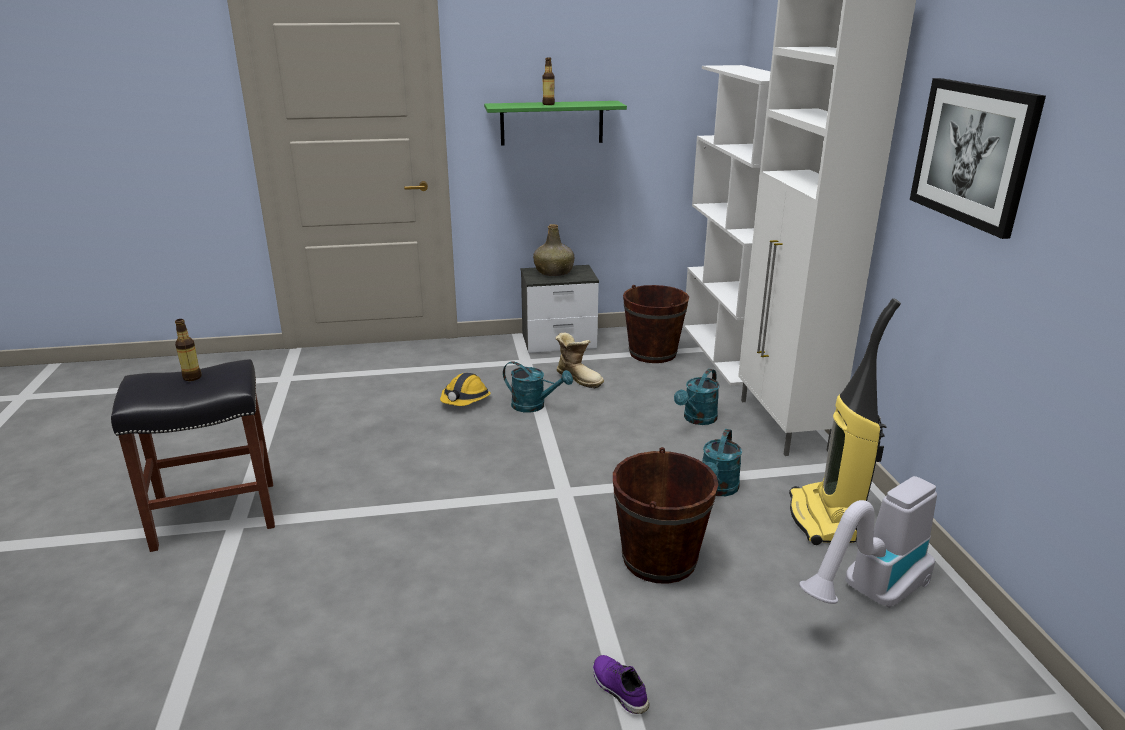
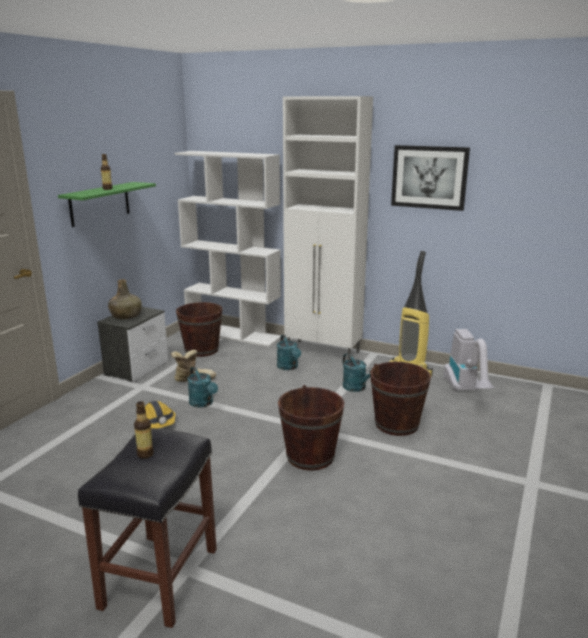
camera: 55 degrees left, 5 degrees down
(498, 518) = (310, 456): none -> brown bucket
(534, 406) = (203, 403): turquoise watering can -> turquoise watering can turned 90 degrees clockwise
(618, 689) = (481, 471): purple shoe -> none

